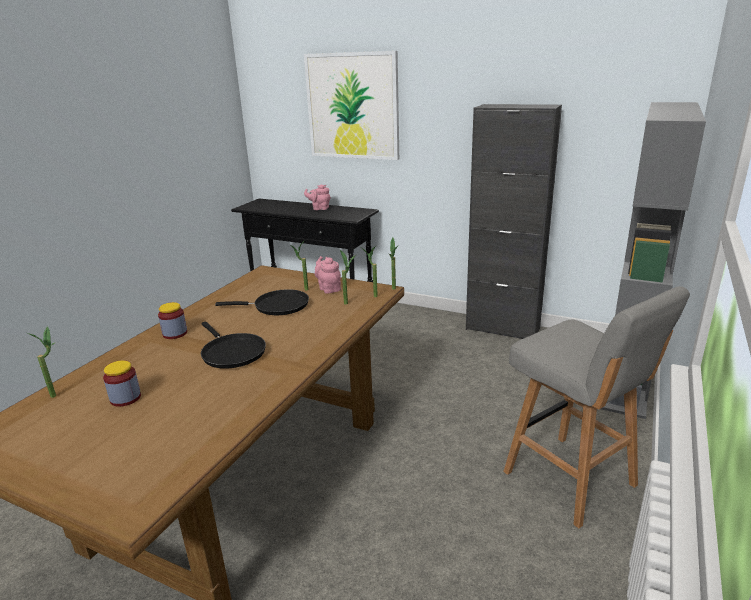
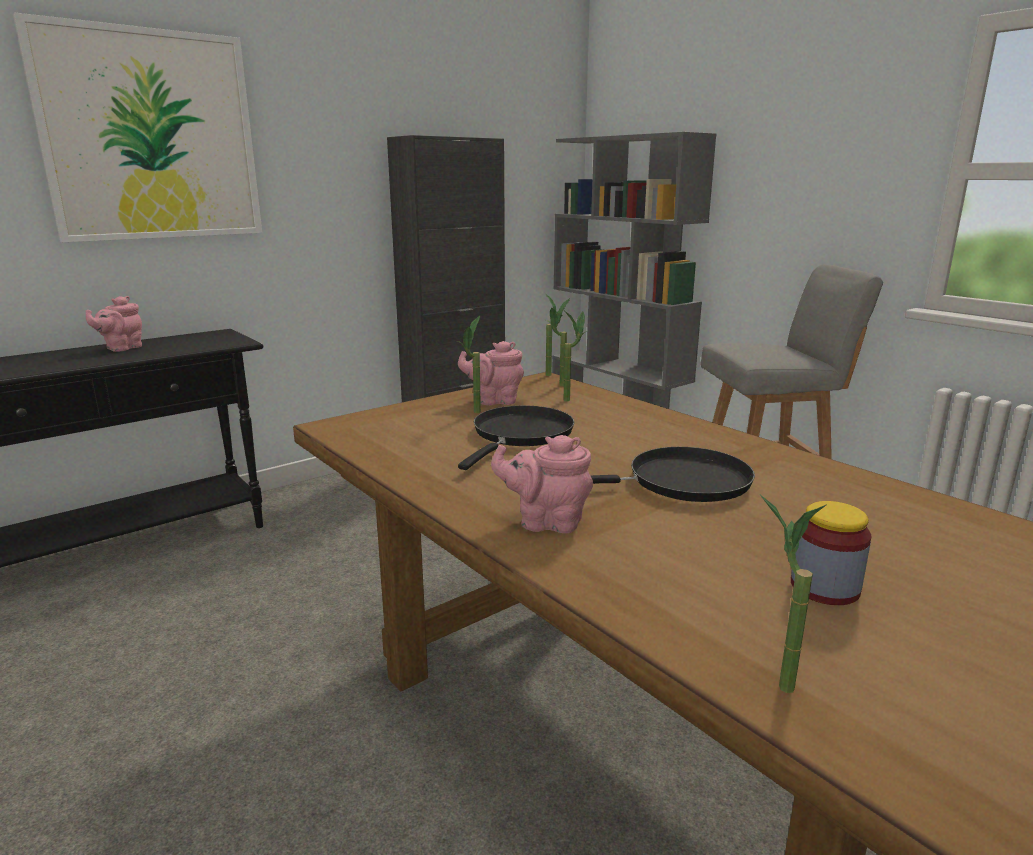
camera: 65 degrees left, 5 degrees down
(175, 333) = (546, 522): jar -> pink teapot

